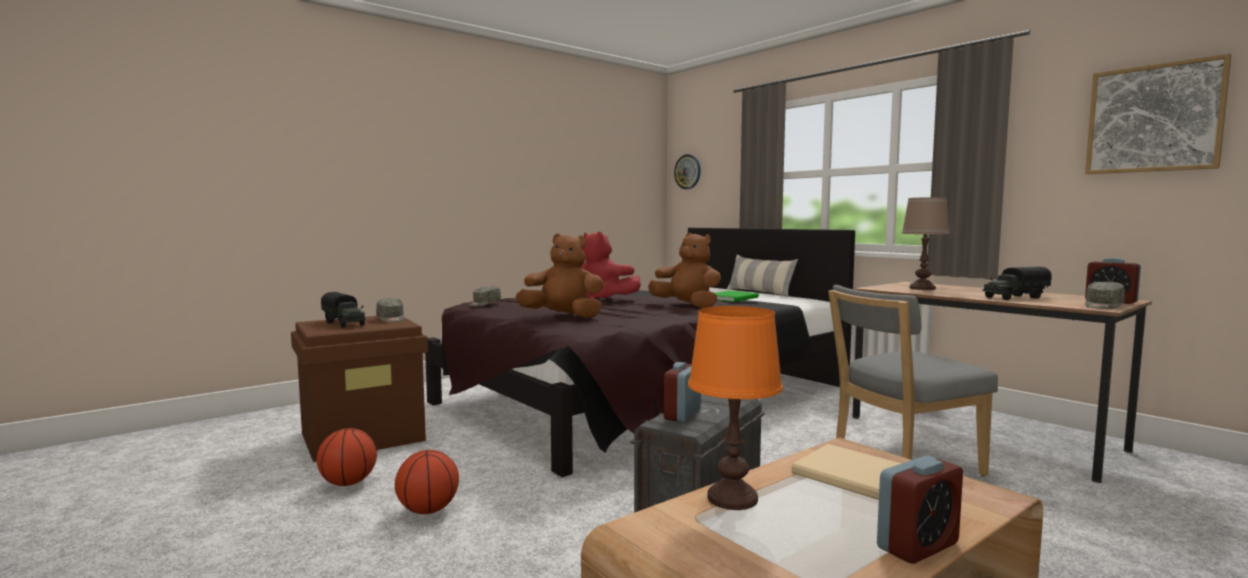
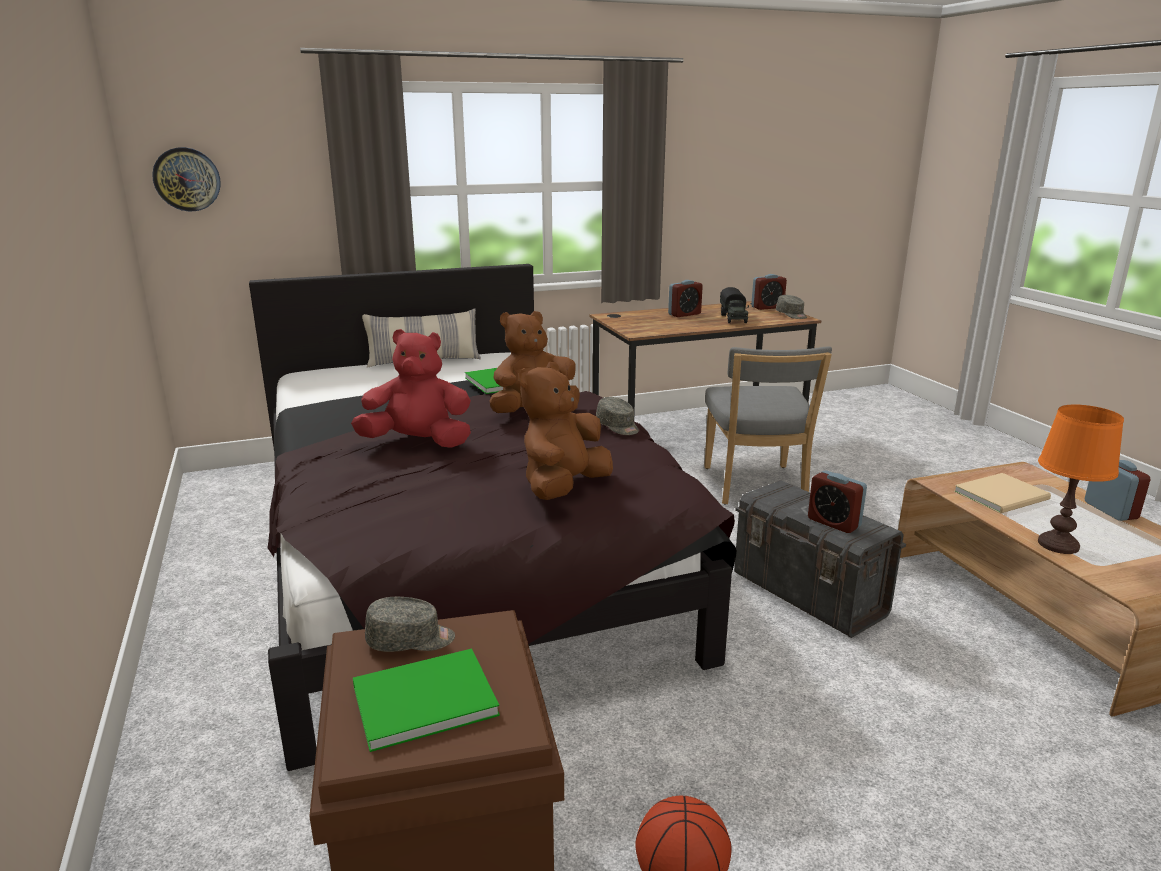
camera: 70 degrees left, 15 degrees up
(344, 323) = (420, 699): toy truck -> green book
(428, 511) = (800, 788): basketball -> none
(484, 304) = (362, 532): grey cap -> grey cap (618, 427)
(604, 299) = (418, 443): red plush toy -> red plush toy turned 150 degrees counterclockwise
(922, 288) = (654, 323): brown table lamp -> none
(981, 291) = (684, 314): none -> alarm clock
(1154, 118) = (749, 154): picture -> none

